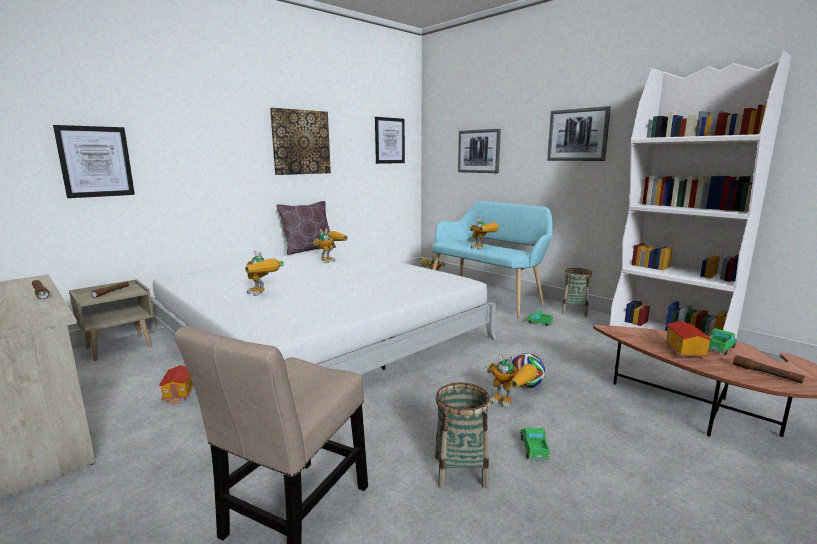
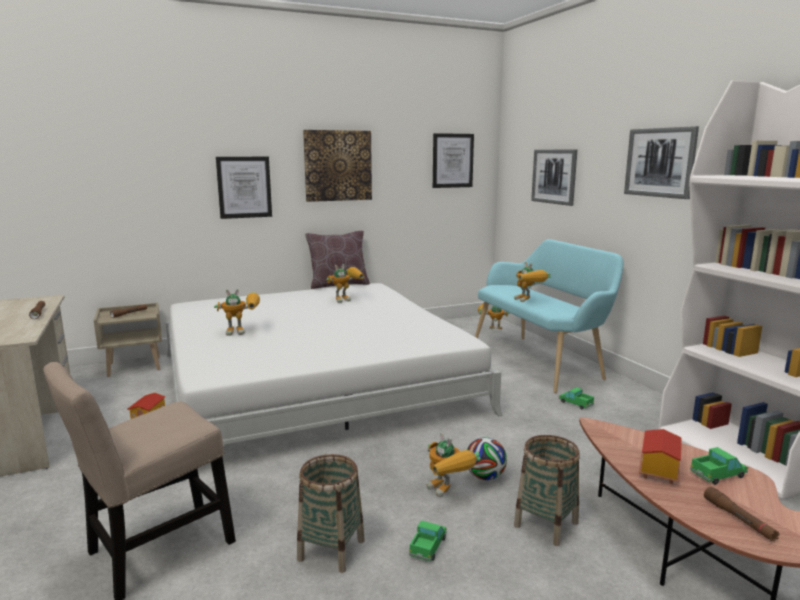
camera: 20 degrees right, 0 degrees up
(96, 161) = (127, 189): picture -> picture (244, 187)
(263, 294) = (243, 331): toy robot -> toy robot turned 75 degrees counterclockwise
(574, 311) = (639, 395): basket -> basket (546, 524)

